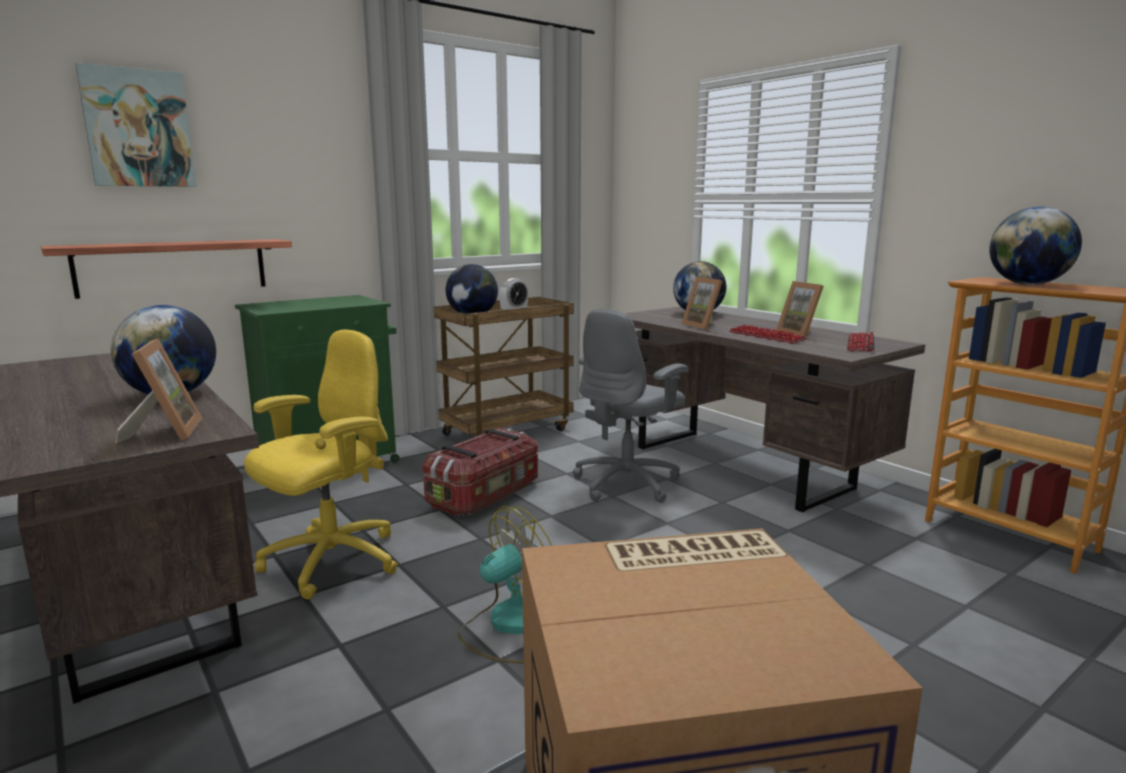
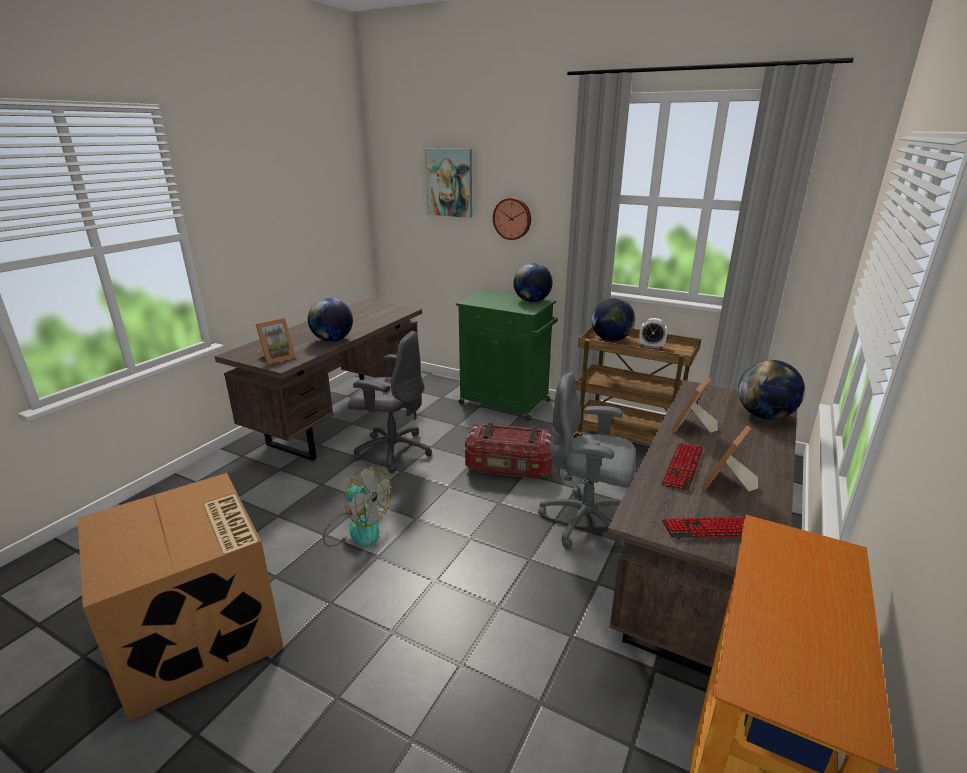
camera: 65 degrees right, 10 degrees up
(173, 267) = (458, 262): shelf -> none
(272, 185) = (512, 218): none -> wall clock
(330, 562) = (392, 451): yellow office chair -> grey office chair
(1027, 284) = (791, 584): globe -> globe (532, 301)

